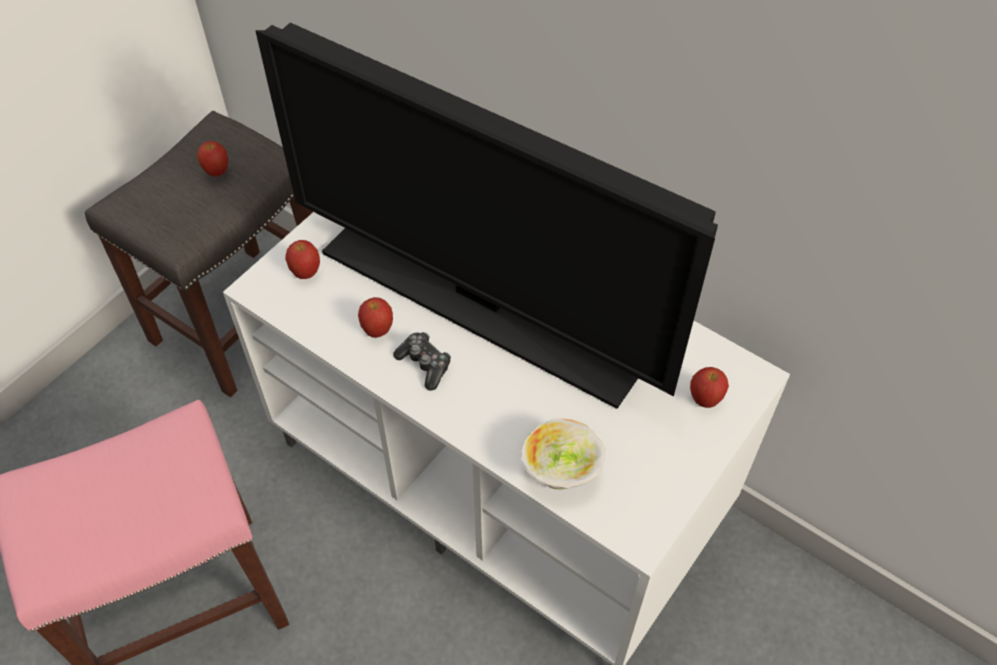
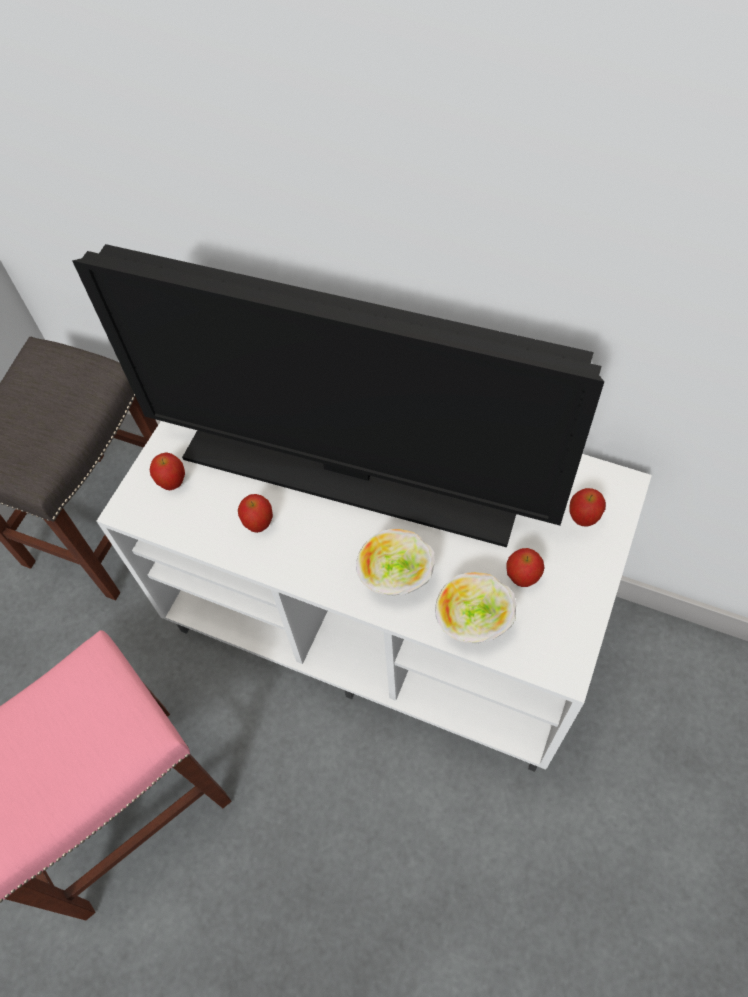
camera: 10 degrees left, 5 degrees up
(217, 172) = (53, 398): apple -> apple (522, 577)
(425, 364) = (314, 546): game controller -> none
(497, 414) = (396, 580): none -> bowl

